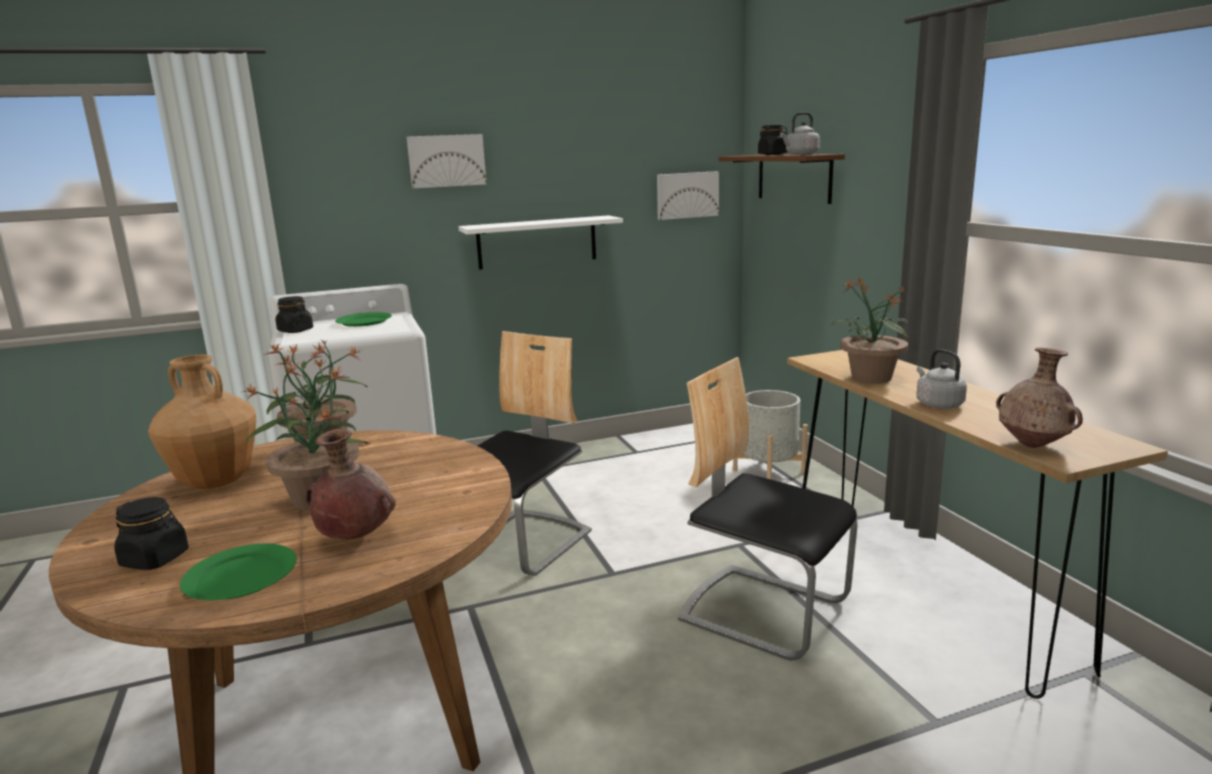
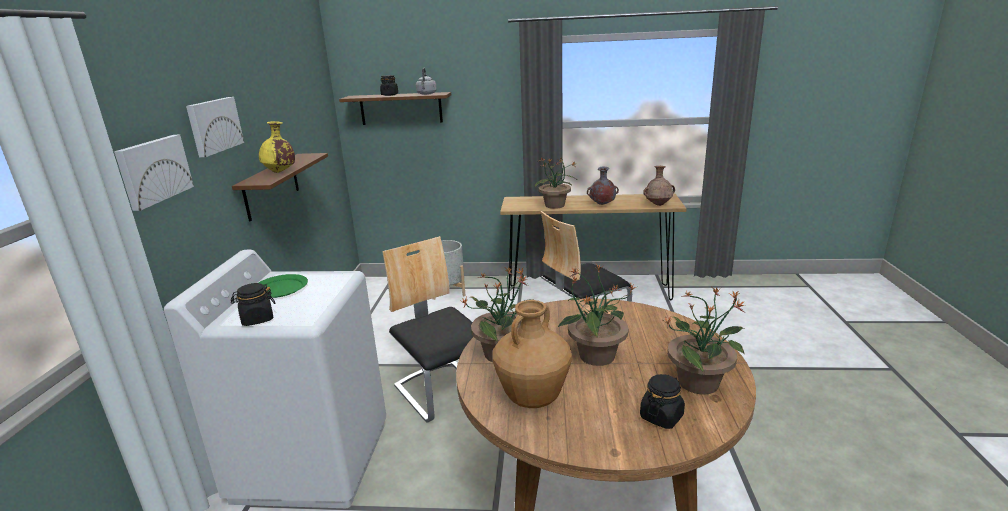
camera: 65 degrees left, 5 degrees up
(240, 577) = (699, 382): green plate -> potted plant
(355, 538) = (663, 346): brown vase -> none
(518, 223) = (280, 172): none -> yellow vase
(537, 242) = (271, 186): white shelf -> brown shelf
(686, 195) = (322, 129): picture -> picture (153, 170)
(937, 404) = (602, 205): grey kettle -> grey vase

